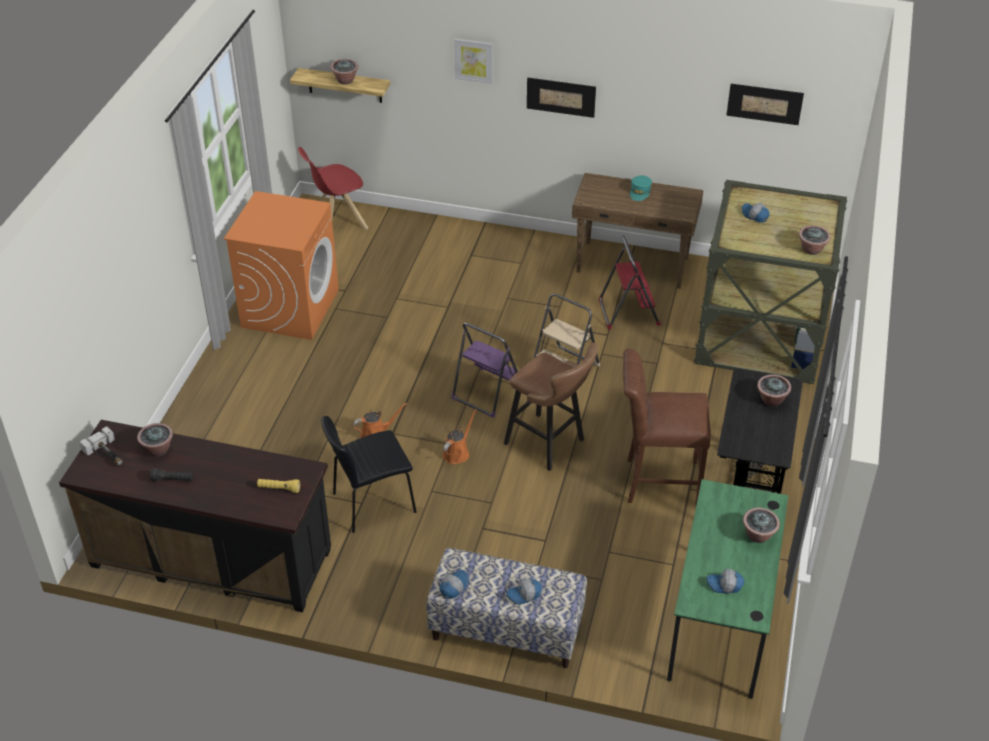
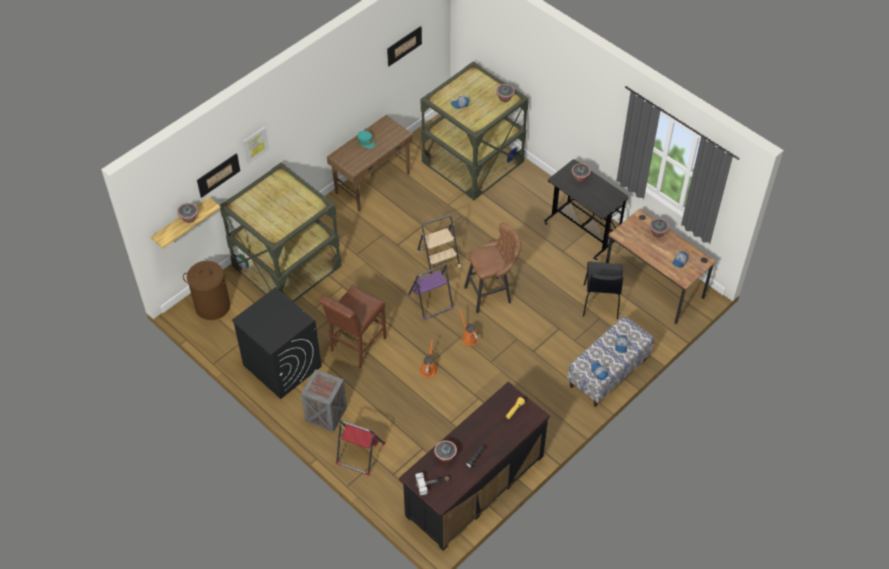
camera: 60 degrees left, 10 degrees up
(243, 372) = (326, 413): none -> crate
(290, 308) = (281, 365): orange washing machine -> black washing machine
(336, 222) = (212, 306): red chair -> brown laundry basket
(371, 504) = (482, 394): black chair -> black chair (600, 303)
(440, 251) = (287, 266): none -> bookcase
(561, 97) = (305, 125): picture -> picture (218, 175)
(626, 312) = (410, 207): red step ladder -> red step ladder (359, 454)
(657, 481) = (548, 261): brown stool -> brown stool (355, 346)
(721, 621) = (654, 285): green desk -> brown desk

